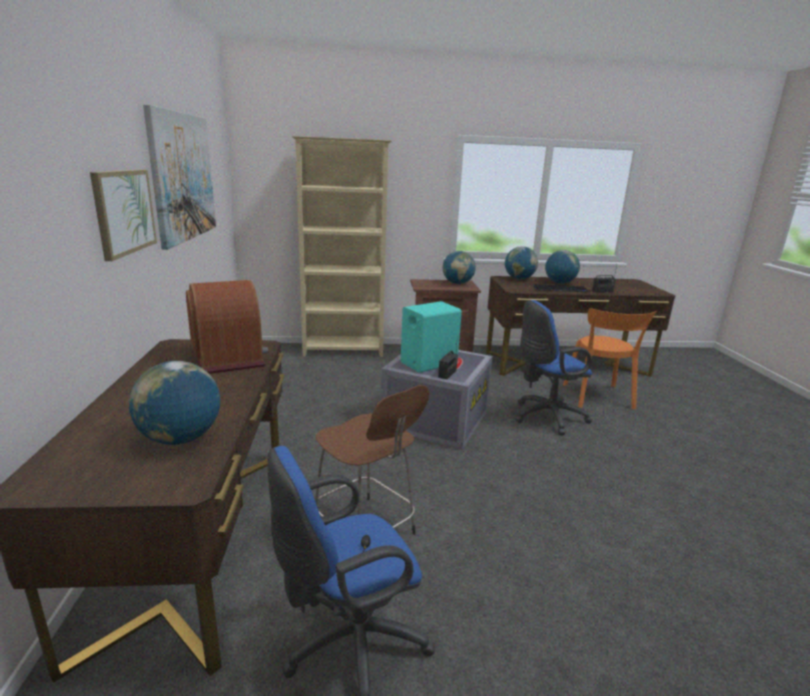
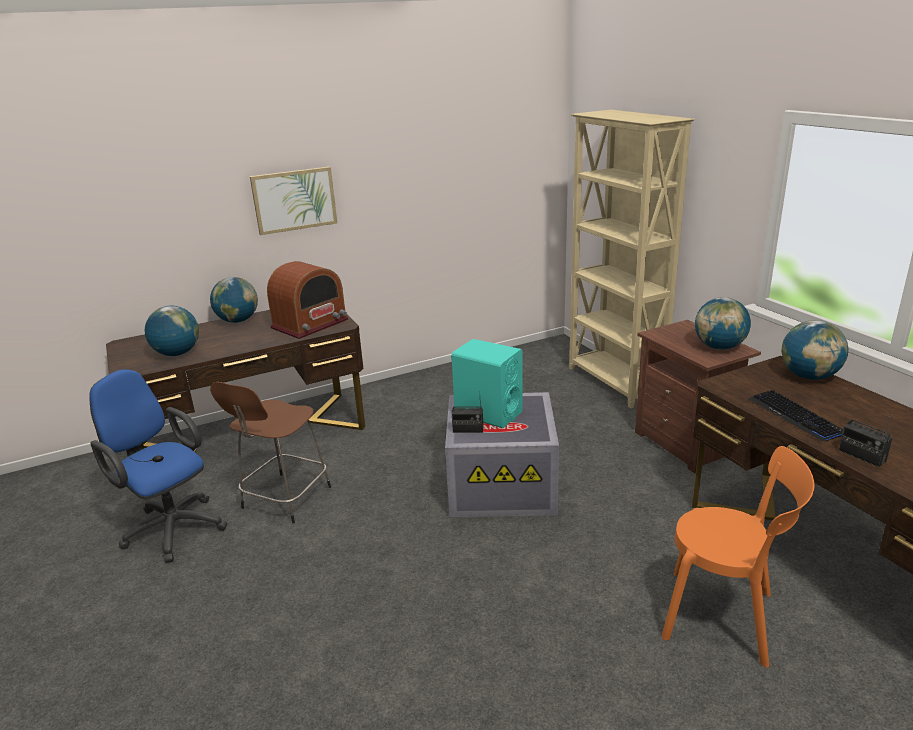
camera: 70 degrees right, 5 degrees up
(183, 177) = (417, 164): picture -> none
(545, 417) = (590, 567): blue office chair -> none
(559, 283) = (851, 411): globe -> globe (238, 321)
(598, 398) = (725, 617): orange chair -> orange chair turned 135 degrees counterclockwise

